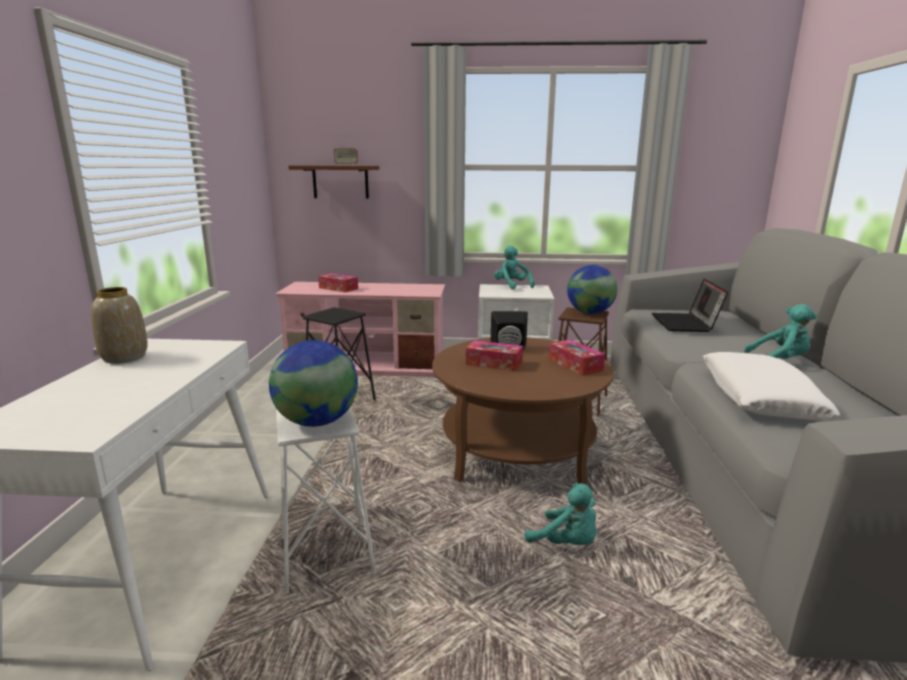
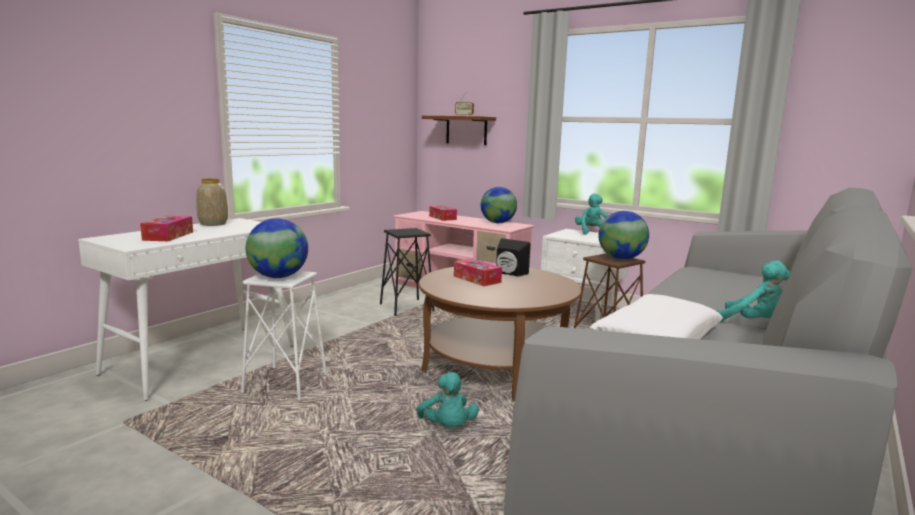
camera: 30 degrees right, 5 degrees down
(407, 287) = (498, 223): none -> globe
(575, 365) = (542, 291): tissue box -> tissue box (168, 236)
(685, 324) = (722, 283): laptop -> none

